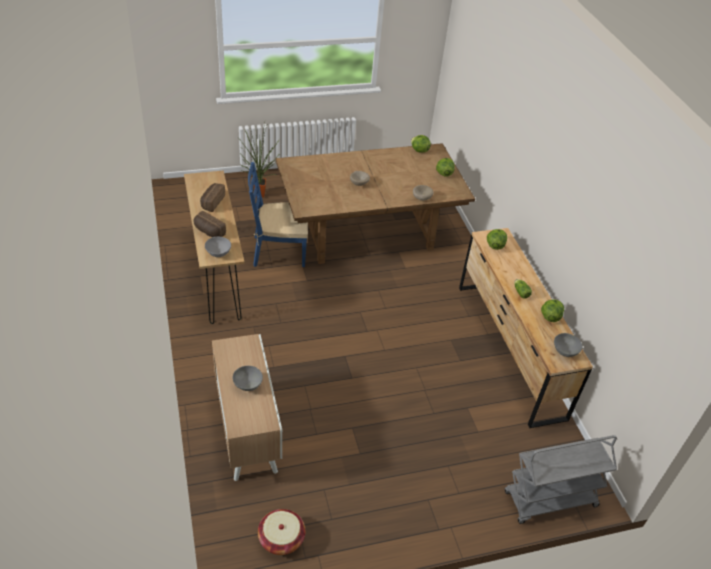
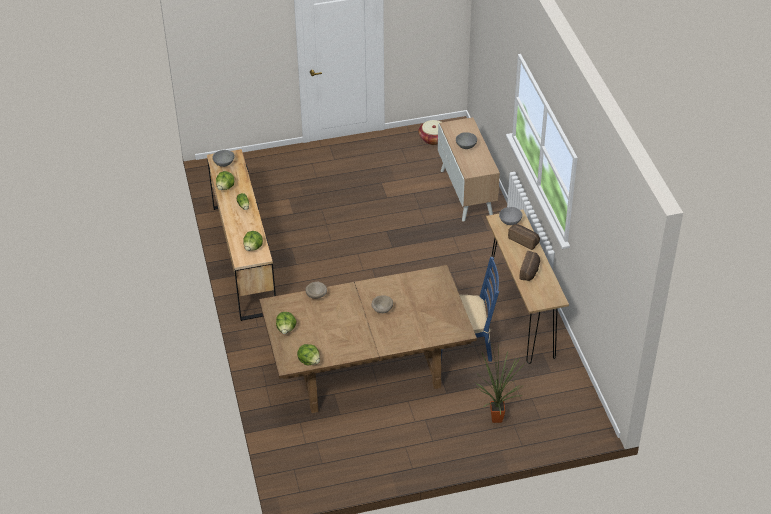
camera: 175 degrees left, 0 degrees up
(550, 500) = (247, 161): grey cart -> none

